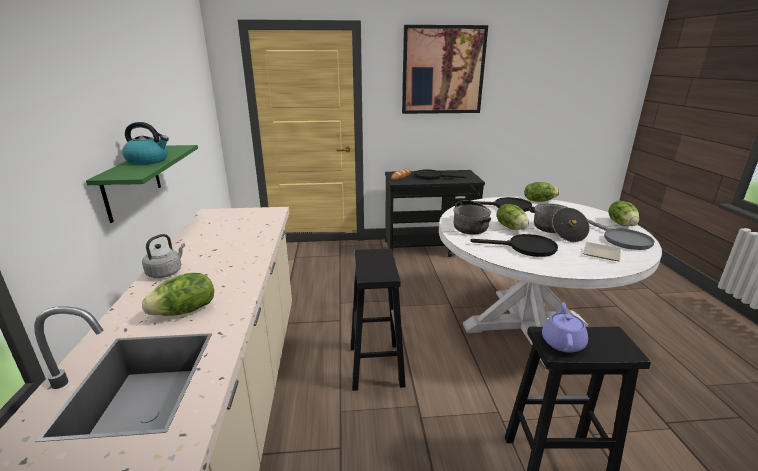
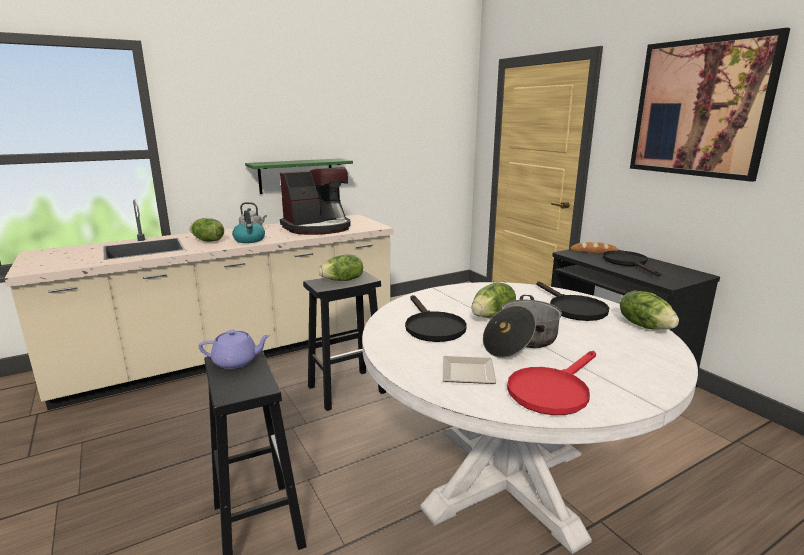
camera: 65 degrees right, 5 degrees down
(148, 161) = (295, 161): kettle -> kettle (249, 240)
(232, 235) = (318, 228): none -> coffee machine
(471, 225) = (469, 297): cooking pot -> none
(621, 239) = (552, 390): grey frying pan -> red frying pan
(622, 224) = (640, 394): lettuce -> lettuce (343, 280)

